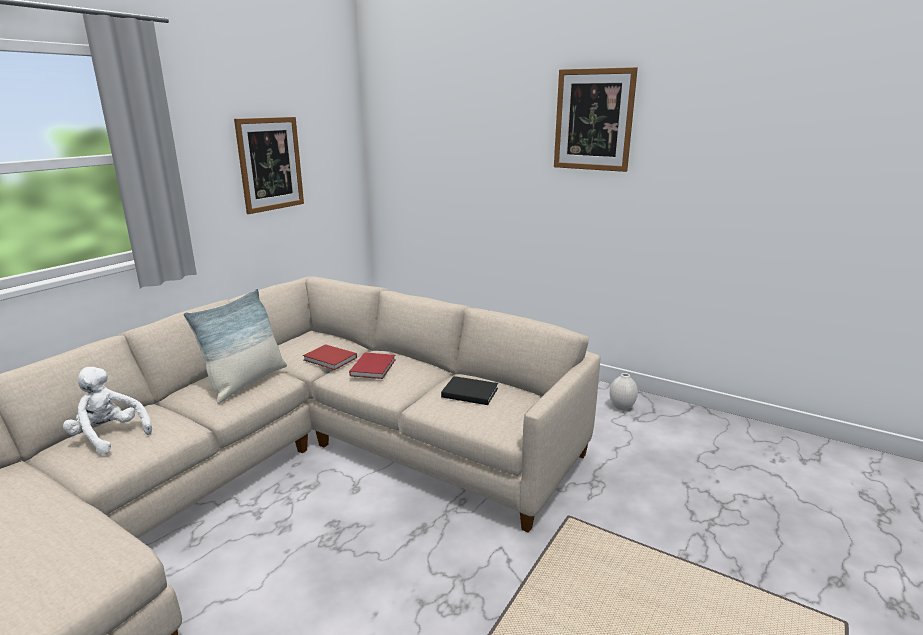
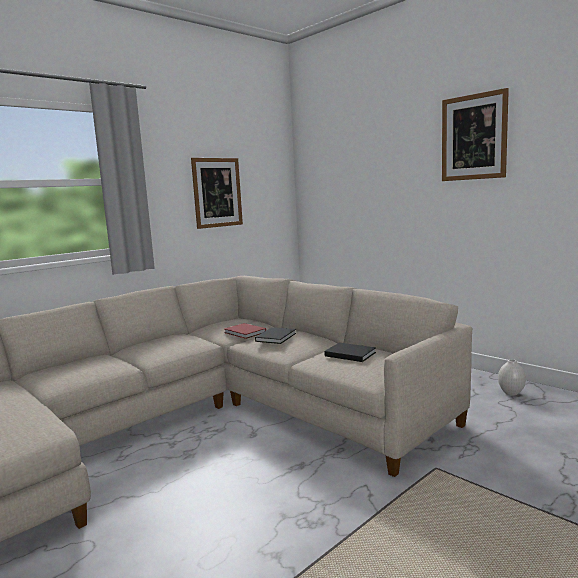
camera: 15 degrees right, 10 degrees down
(109, 436) = (71, 368): white plush toy -> none
(246, 382) = (177, 344): pillow -> none
(374, 367) = (277, 337): red book -> black book

